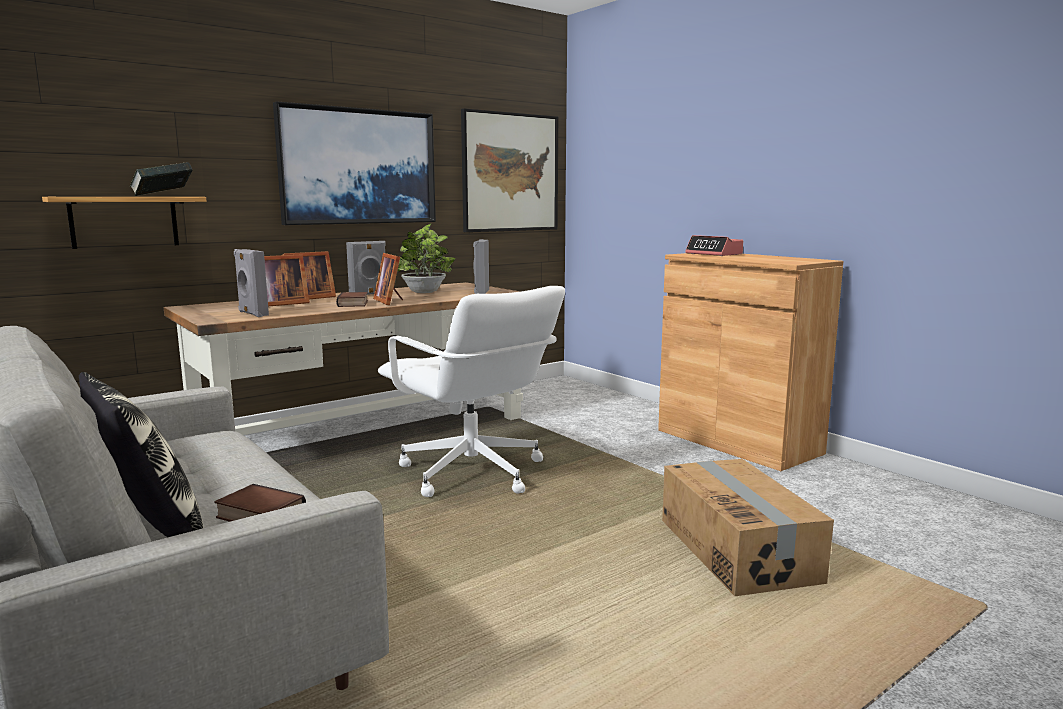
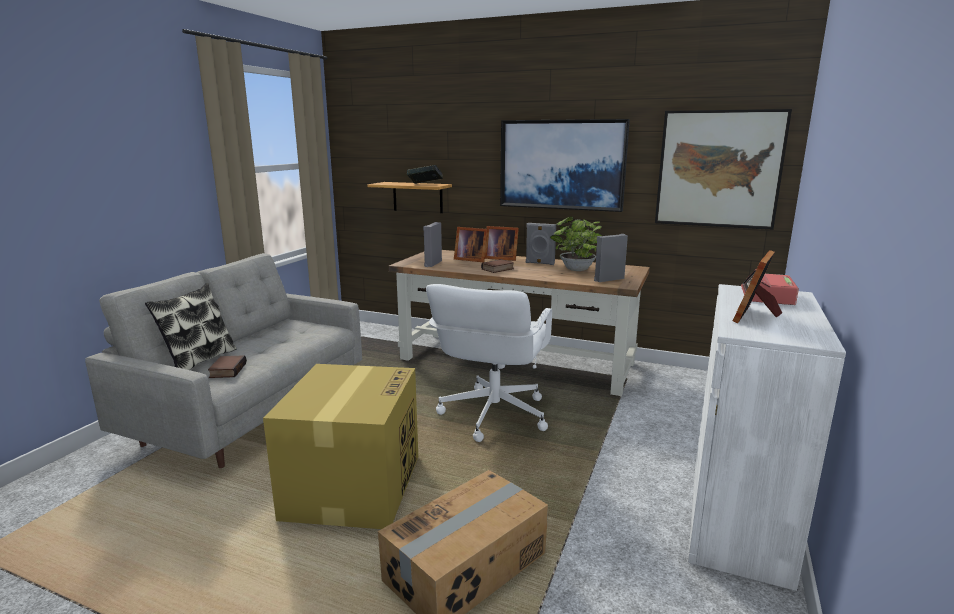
camera: 60 degrees right, 5 degrees up
(390, 301) = (522, 272): picture frame -> picture frame (756, 316)
(531, 581) = (353, 486): none -> cardboard box
(738, 441) = (738, 516): brown cabinet -> white cabinet

